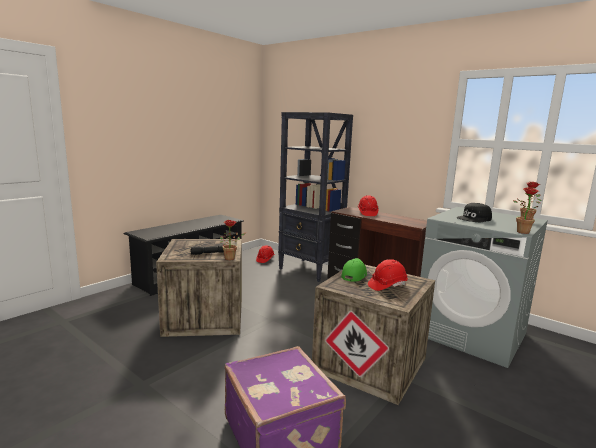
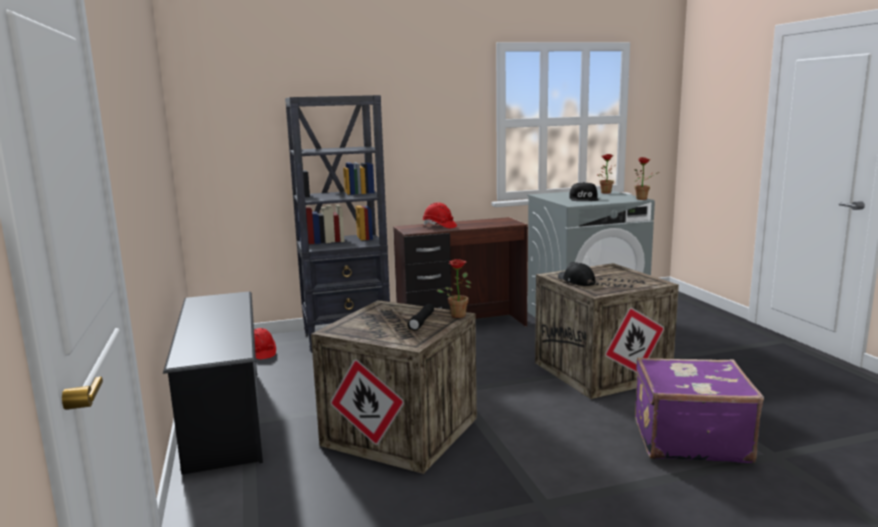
camera: 55 degrees left, 0 degrees up
(354, 275) = (576, 281): green cap -> black cap
(387, 285) = (614, 277): red hard hat -> none

